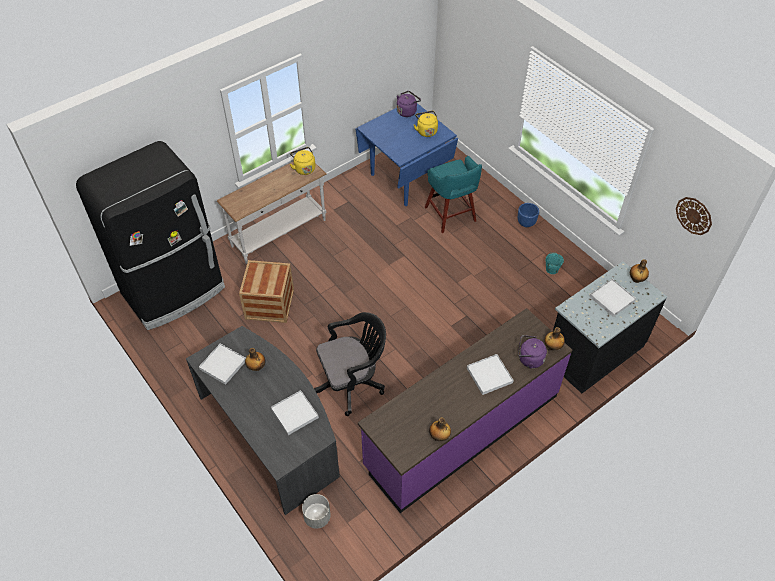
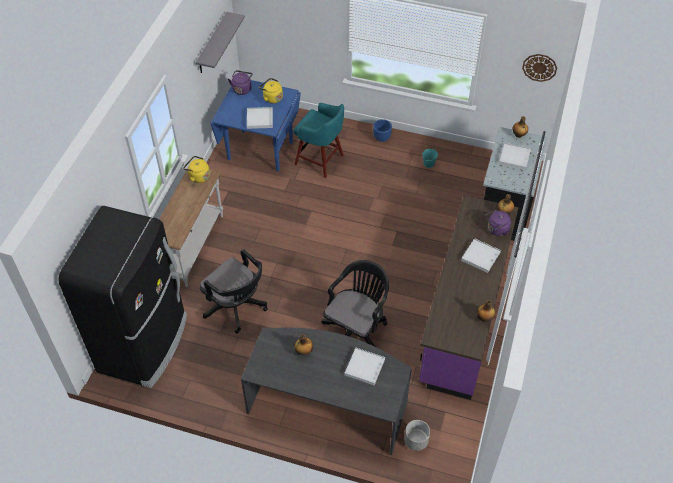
camera: 35 degrees left, 0 degrees up
(223, 365) = (276, 366): white tray -> white tray (260, 119)
(269, 304) = (237, 308): crate -> black office chair
(390, 53) = (212, 44): none -> grey shelf

